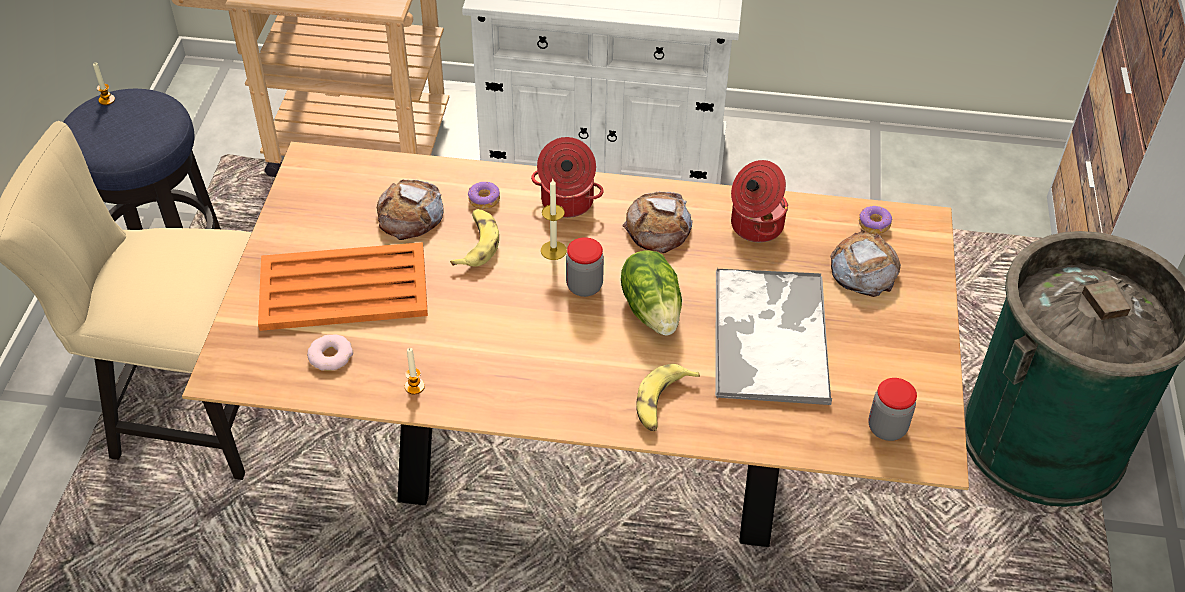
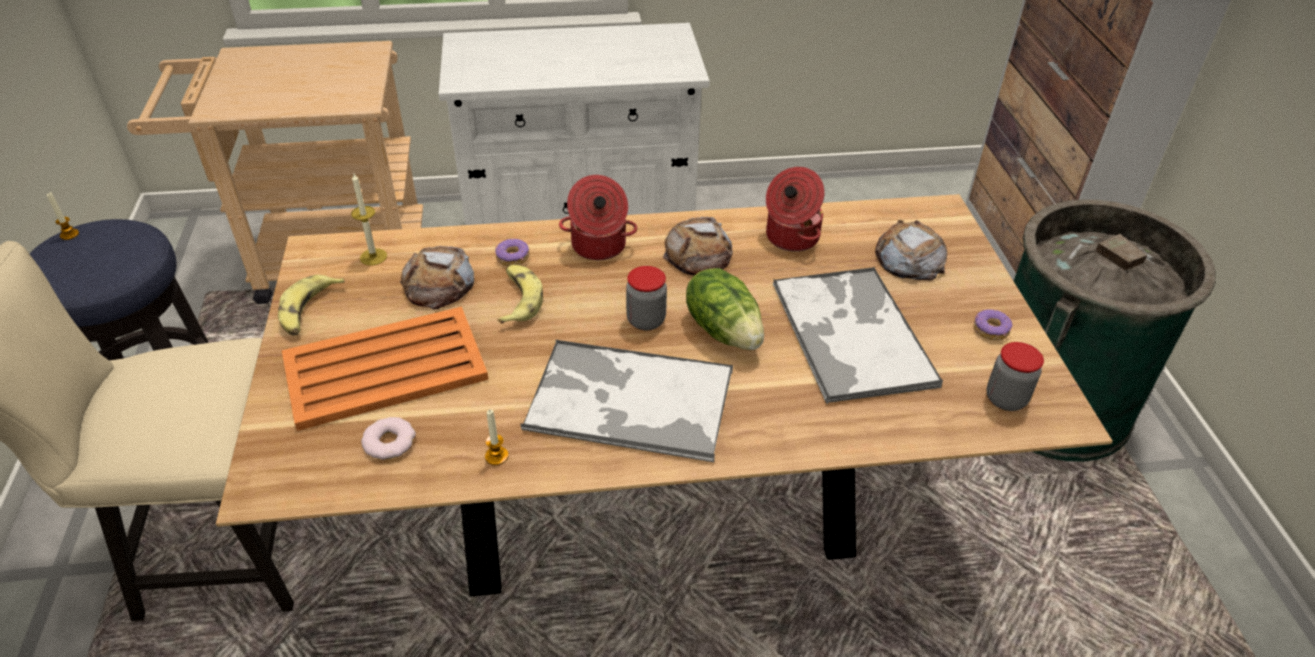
camera: 15 degrees left, 5 degrees down
(541, 359) = (628, 400): none -> tray
(553, 250) = (601, 292): candle -> candle (373, 257)
(662, 402) = (772, 419): banana -> banana (309, 311)
(874, 224) = (899, 218): donut -> donut (991, 330)

